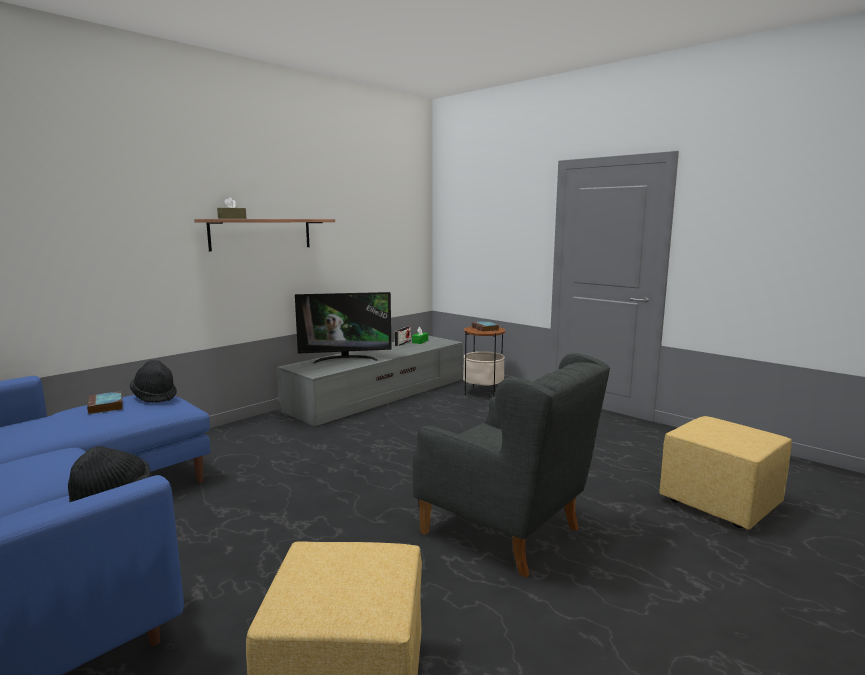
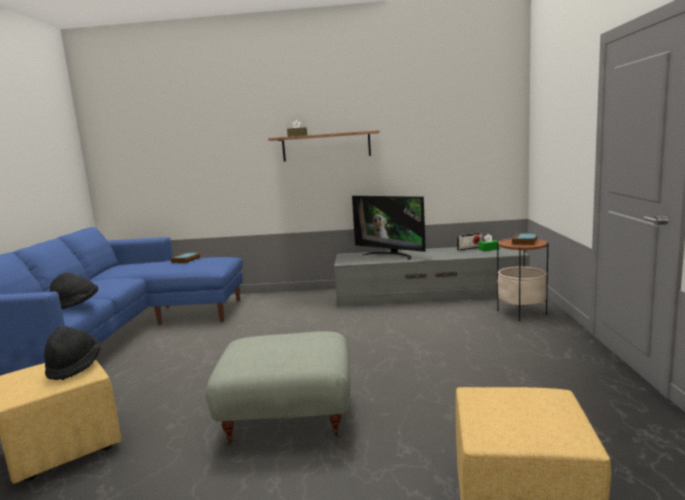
camera: 50 degrees right, 0 degrees up
(155, 396) = (213, 259): black hat -> black hat (74, 367)
(505, 530) = (287, 420): grey armchair -> grey ottoman

